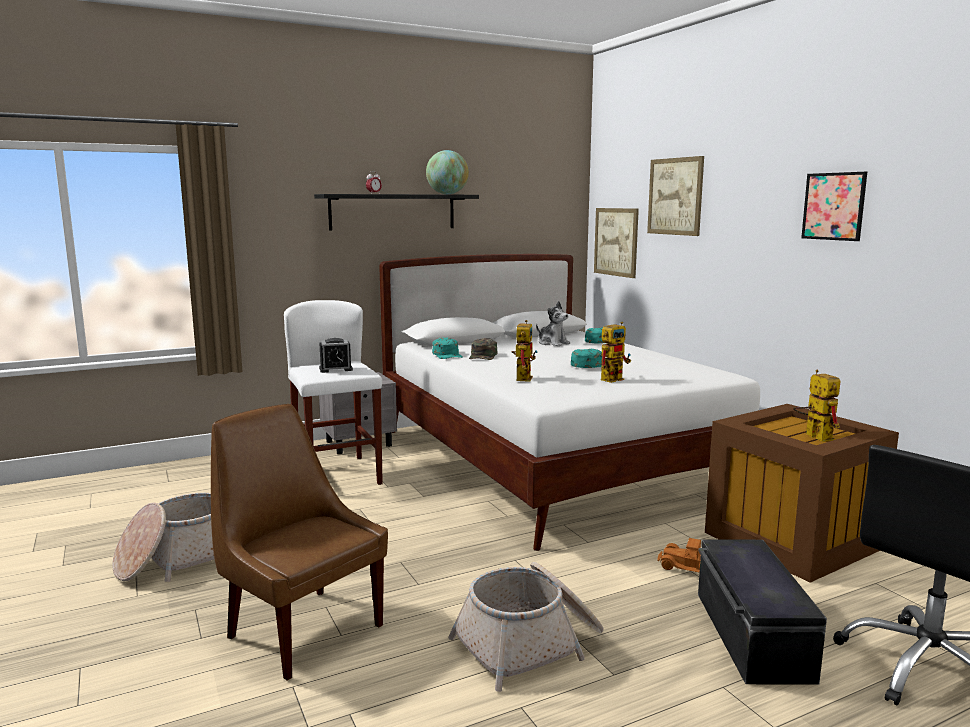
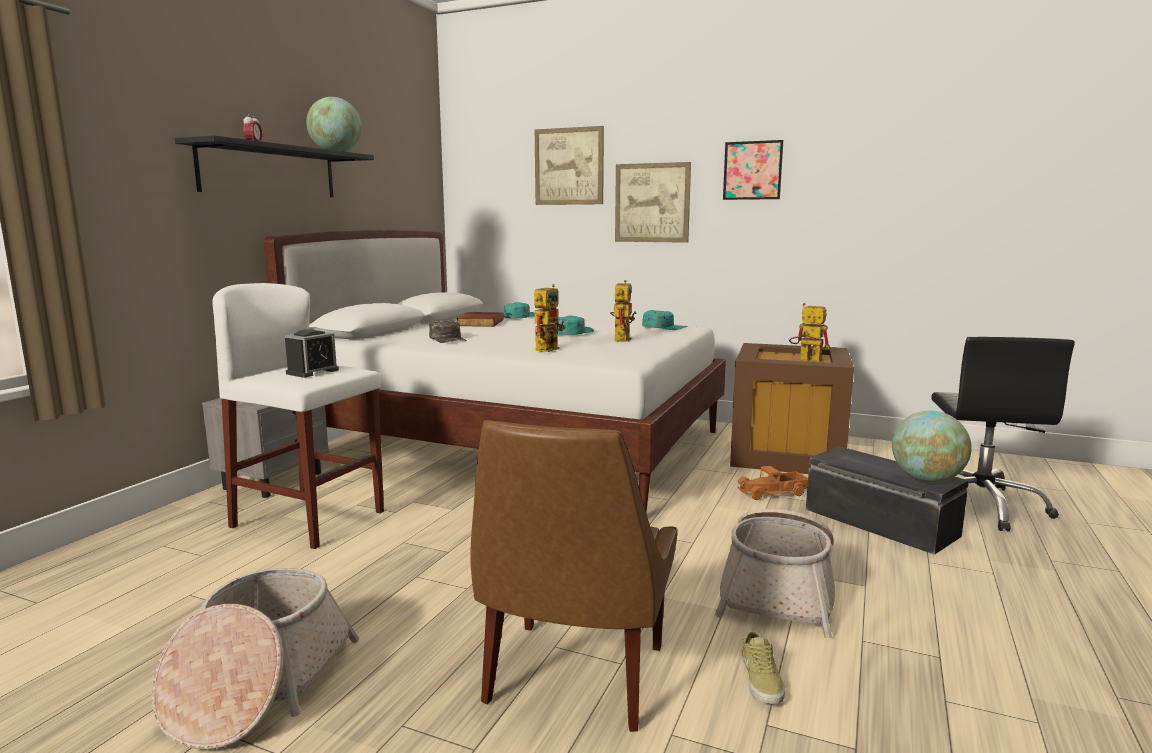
camera: 40 degrees left, 0 degrees up
(302, 629) = (573, 679): brown chair -> brown chair turned 75 degrees counterclockwise
(399, 690) = (762, 680): none -> beige shoe
(447, 355) = (406, 343): turquoise cap -> turquoise cap (664, 327)
(522, 377) = (548, 348): toy robot -> toy robot turned 60 degrees clockwise
(552, 343) = (479, 322): plush toy -> book
(616, 242) = (489, 216): picture -> picture (652, 203)
(774, 599) = (926, 479): none -> globe

